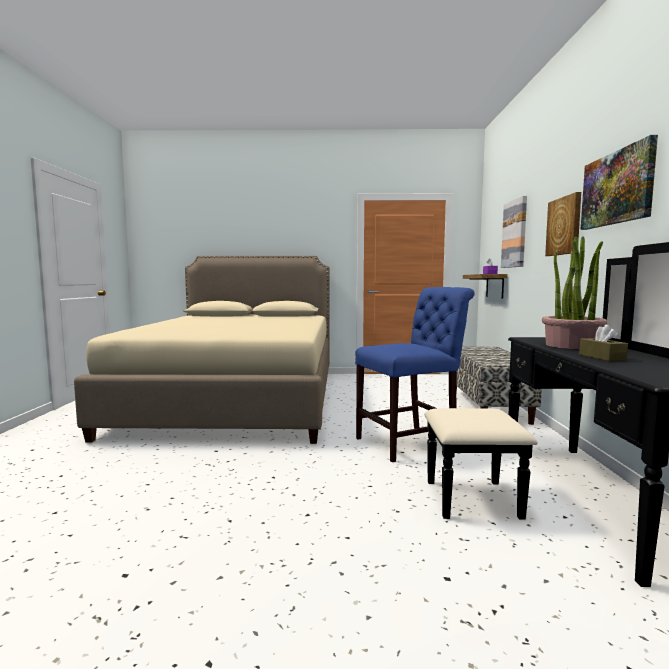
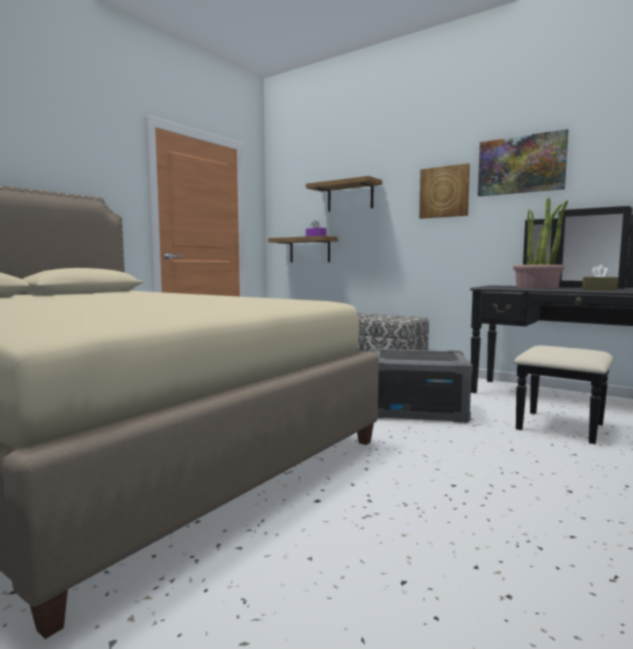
camera: 55 degrees left, 0 degrees up
(411, 442) = (416, 410): blue chair -> grey storage box
(515, 234) = (350, 196): picture -> shelf

